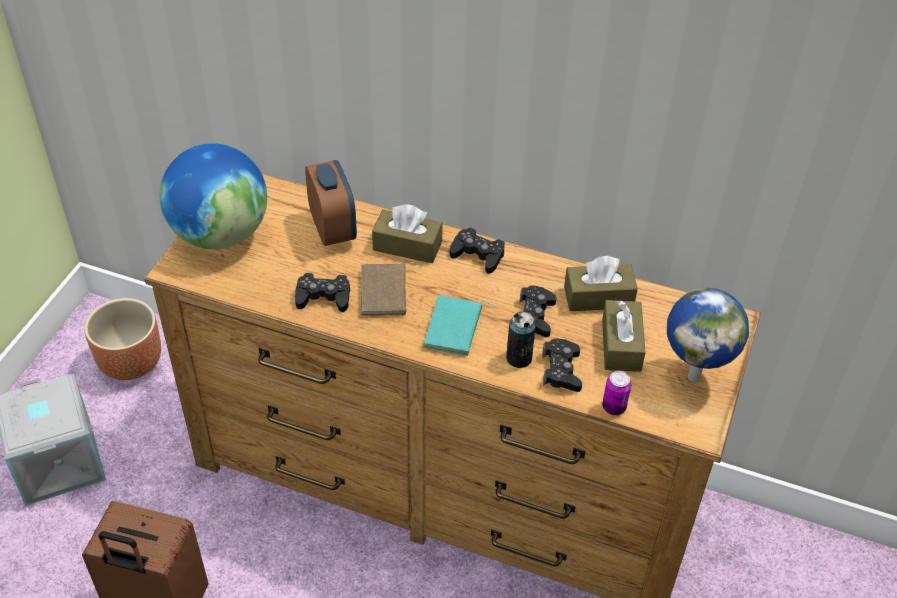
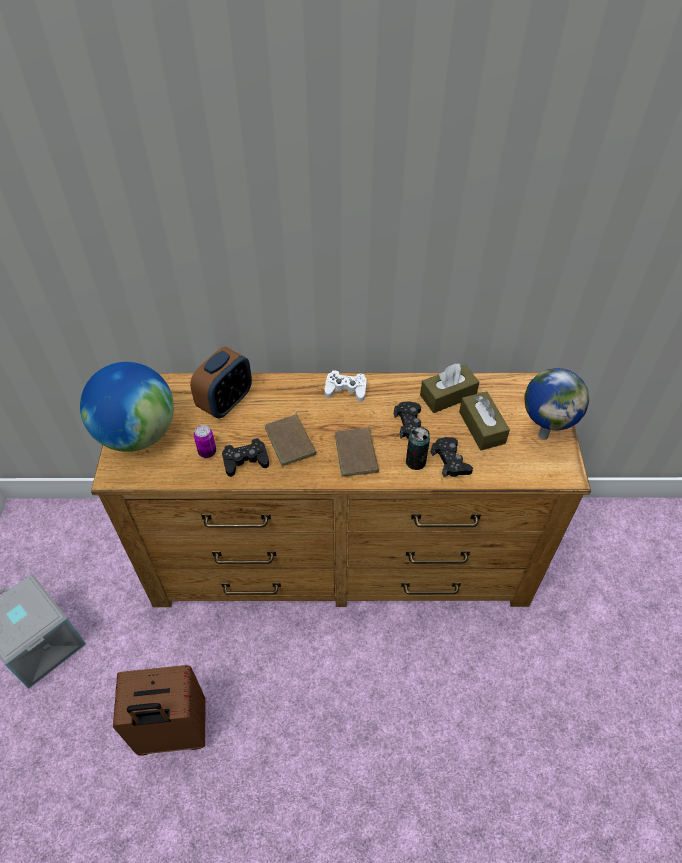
camera: 20 degrees left, 5 degrees up
(131, 362) = (65, 543): brown planter -> none
(333, 229) = (226, 402): alarm clock -> alarm clock turned 75 degrees clockwise
(407, 246) = (290, 398): brown tissue box -> none
(455, 329) = (358, 454): turquoise book -> brown book
(478, 255) = (346, 389): black game controller -> white game controller
(614, 407) = (501, 477): can -> can (207, 452)

